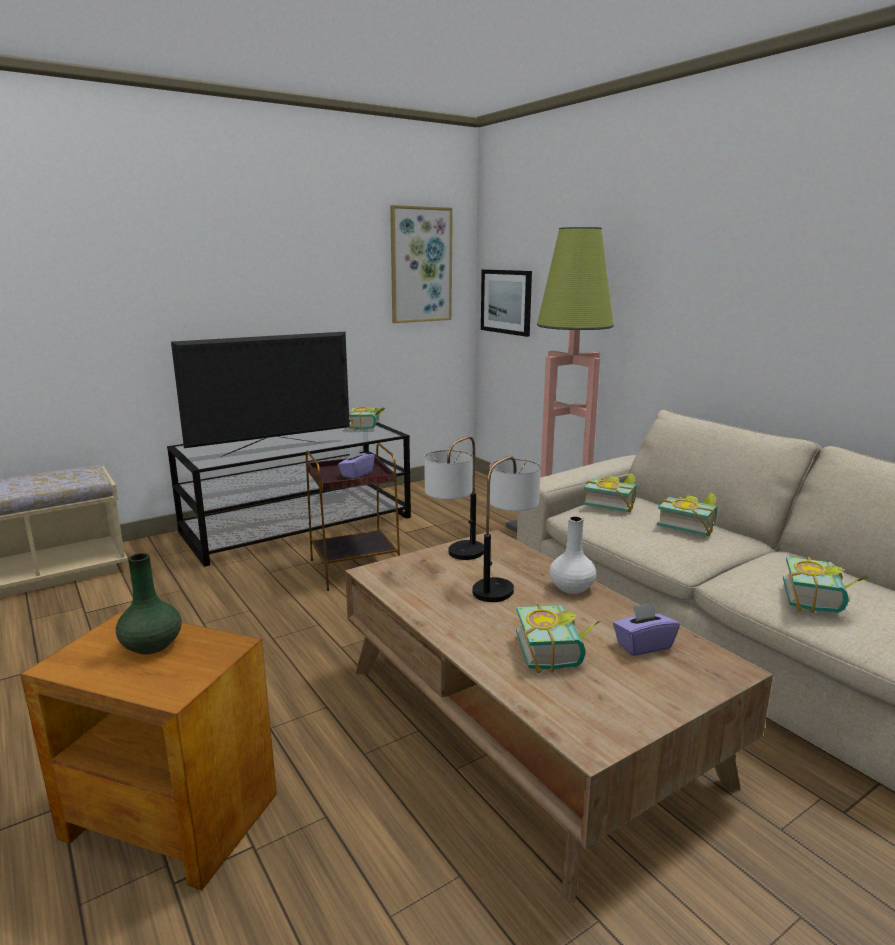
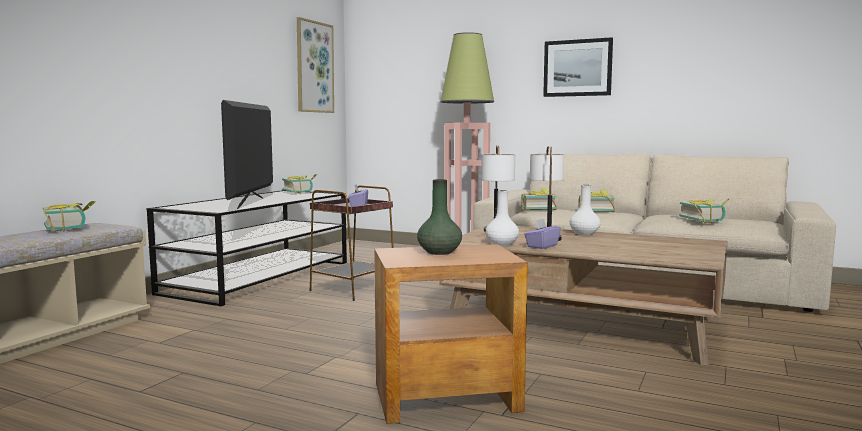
camera: 30 degrees left, 10 degrees down
(272, 449) = (252, 203): television -> television turned 150 degrees clockwise
(409, 592) = (502, 244): none -> white vase
(506, 301) = (380, 97): picture -> picture (577, 68)
(556, 652) = (627, 247): book -> book (70, 228)
(643, 645) = (660, 241): purple tissue box -> purple tissue box (542, 246)

